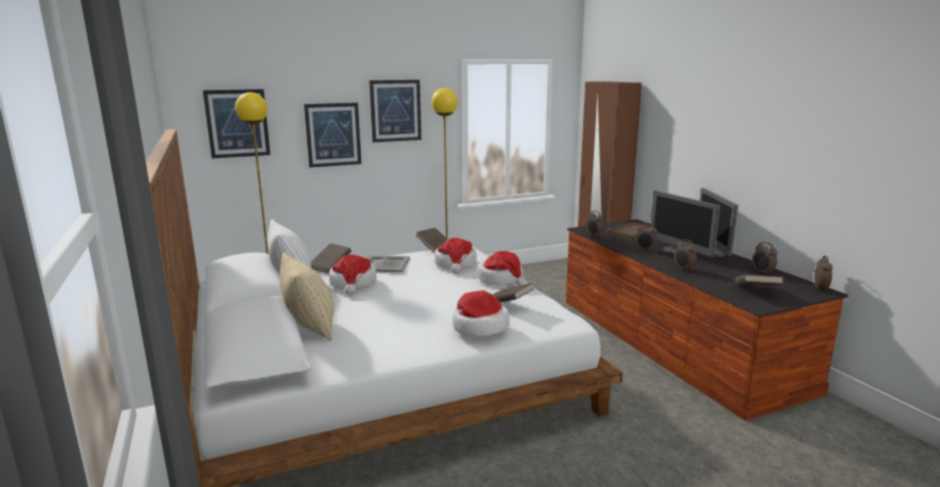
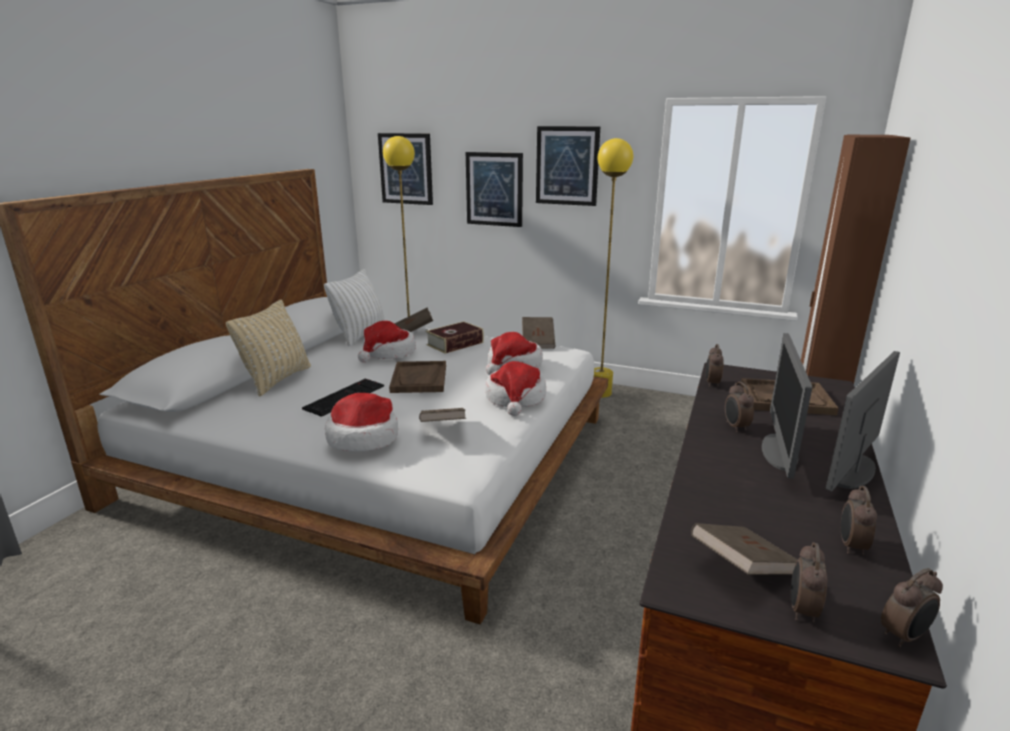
camera: 45 degrees right, 5 degrees up
(384, 264) = (455, 344): grey tray -> book
(399, 315) = (344, 396): none -> keyboard
(420, 289) = (419, 379): none -> brown tray
(683, 269) = (716, 477): alarm clock -> alarm clock (801, 610)

